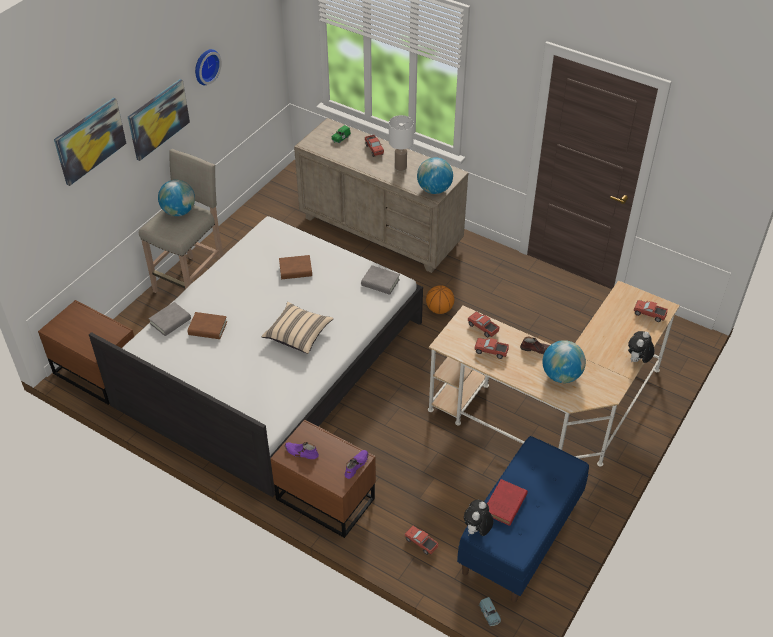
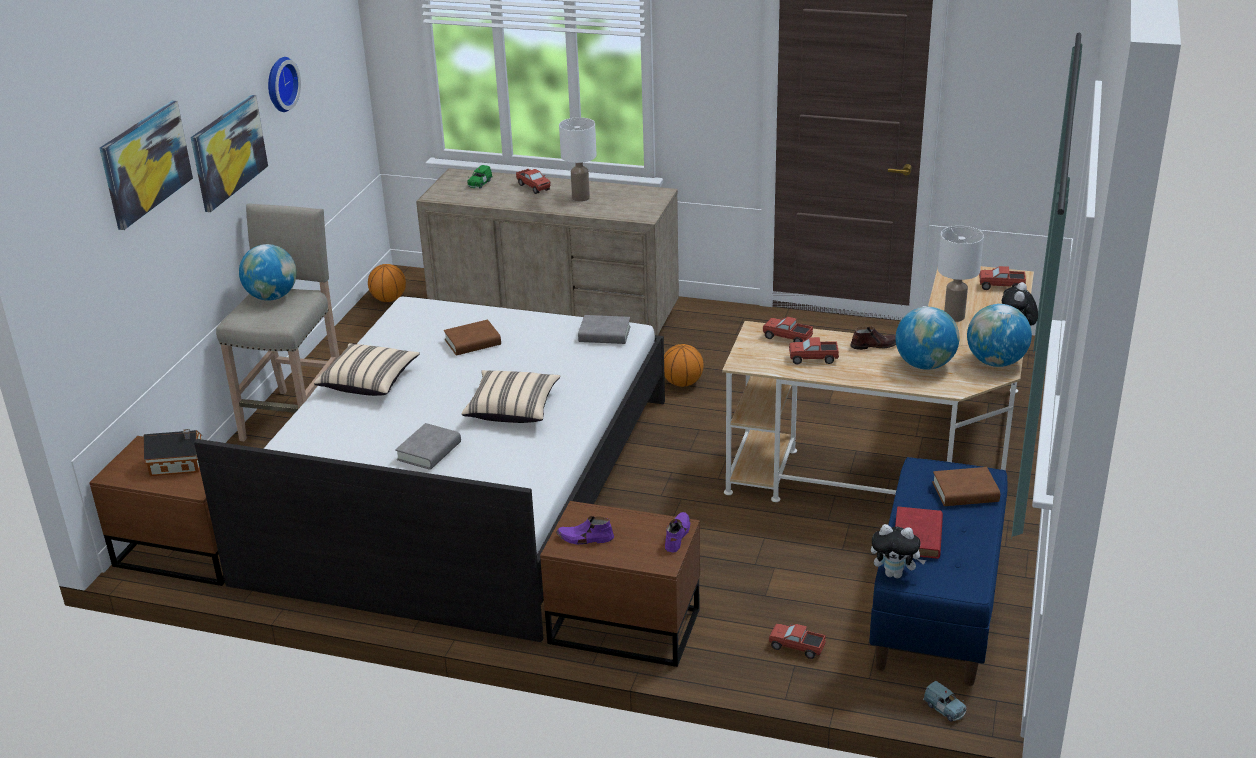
camera: 15 degrees left, 15 degrees down
(91, 330) = (179, 465): none -> toy house
(170, 321) = (306, 430): grey book -> grey book (429, 451)
(208, 328) = (369, 427): brown book -> brown book (965, 492)
(221, 289) = (369, 382): none -> beige pillow
(281, 191) = (388, 299): none -> basketball
(434, 190) = (640, 211): globe -> globe (995, 362)
(477, 530) = (895, 574): plush toy -> plush toy turned 90 degrees counterclockwise
(602, 335) = (953, 317): none -> white table lamp

